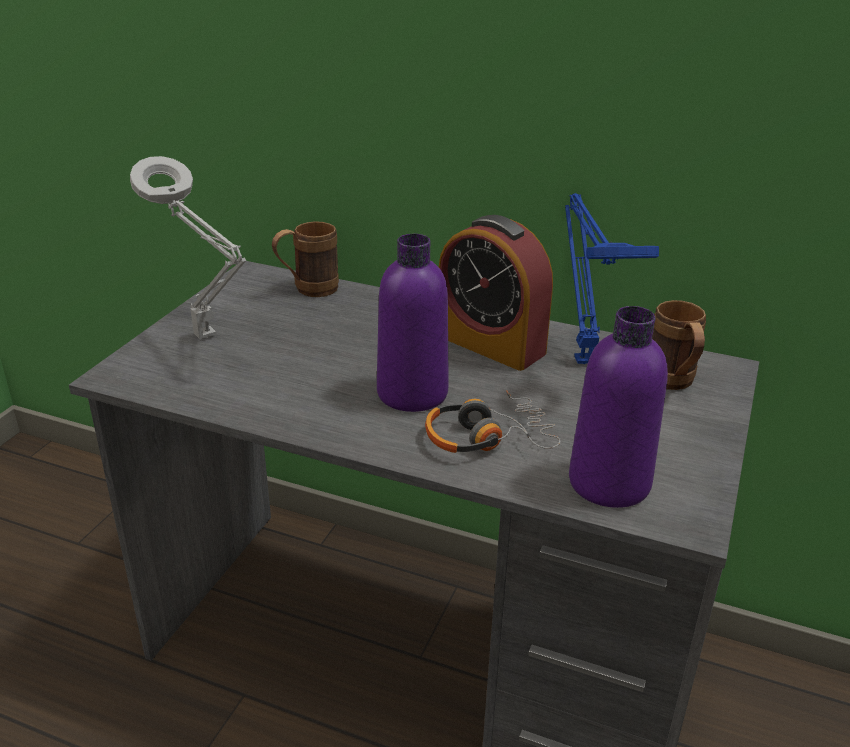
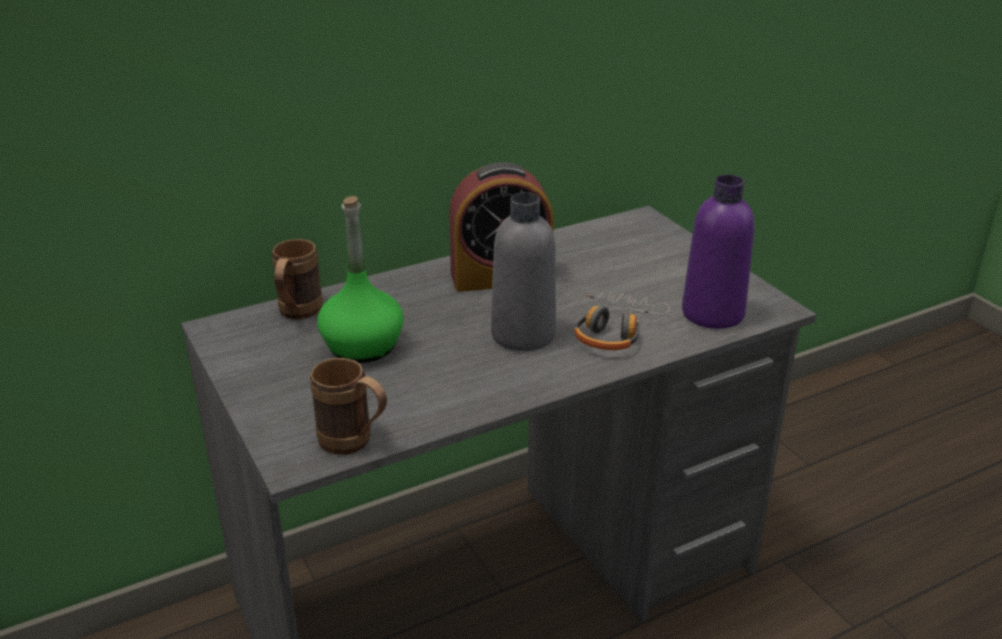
camera: 50 degrees left, 0 degrees up
(208, 339) = (304, 392): grey table lamp -> none
(297, 333) = (362, 346): none -> green bottle
(412, 393) = (523, 335): purple bottle -> grey bottle
(583, 358) = (567, 255): blue table lamp -> none
(673, 384) = (638, 242): brown mug -> brown mug (354, 444)

